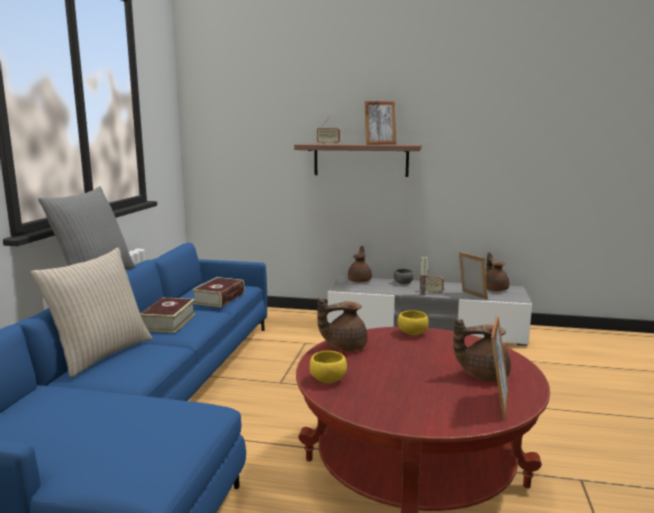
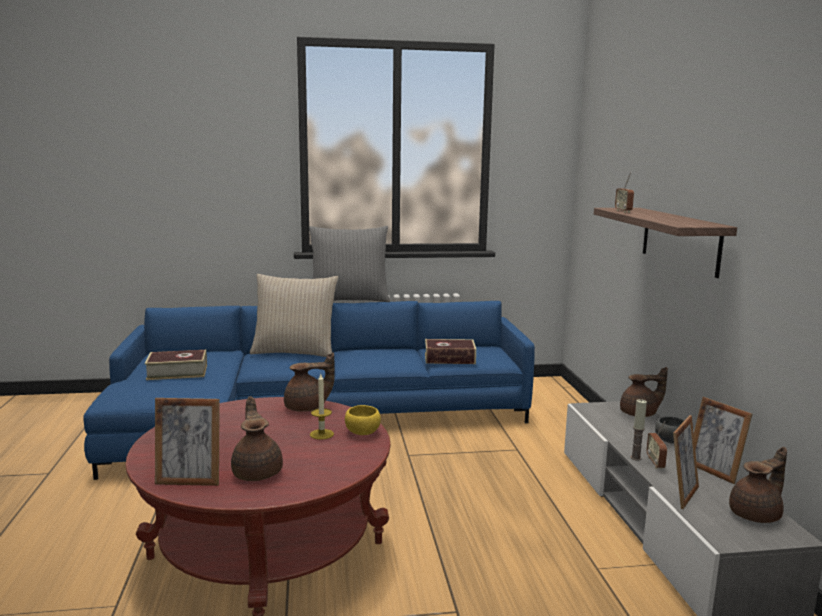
camera: 70 degrees right, 0 degrees up
(168, 322) = (372, 355): book -> book (177, 372)
(327, 379) = (230, 410): yellow bowl -> none
(344, 346) = (307, 408): brown teapot -> brown teapot turned 105 degrees clockwise
(380, 144) = (669, 219): picture frame -> picture frame (714, 471)
(409, 346) = (321, 434): none -> candle

